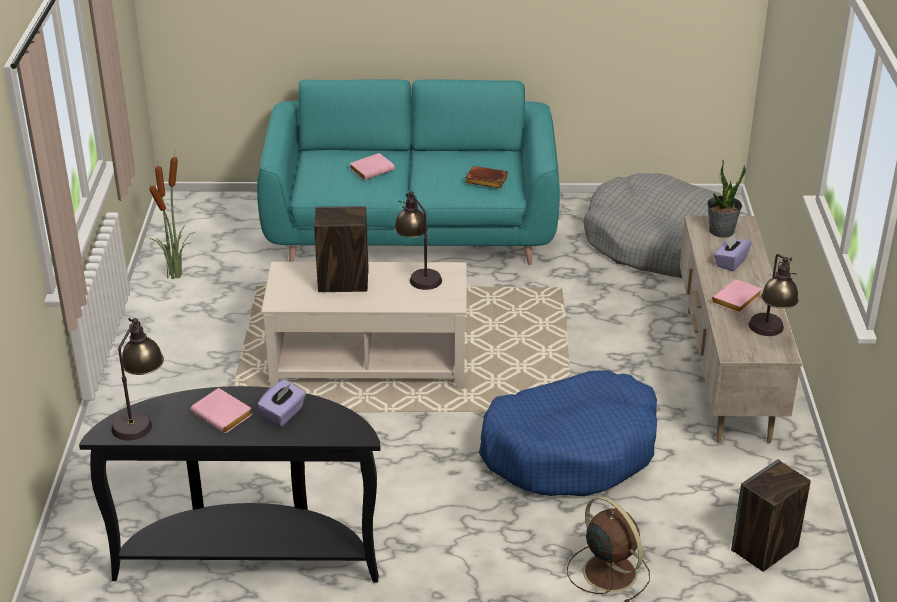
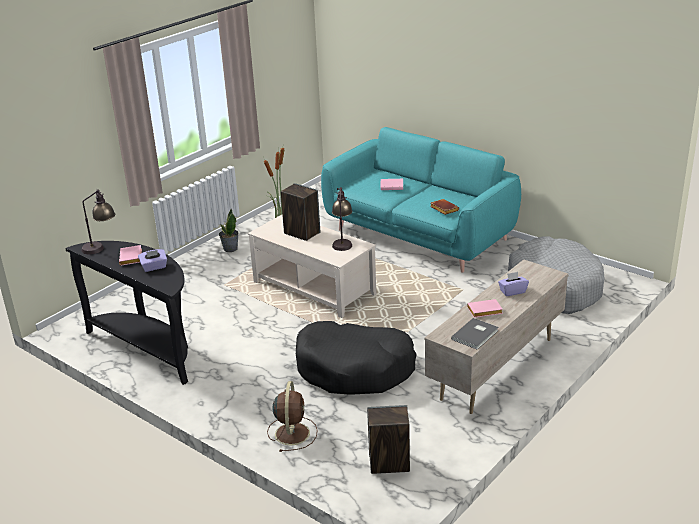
camera: 40 degrees right, 5 degrees down
(571, 450) = (355, 369): blue dog bed -> black dog bed
(721, 231) = (533, 274): potted plant -> potted plant (230, 249)
(769, 334) = (476, 335): table lamp -> grey book

